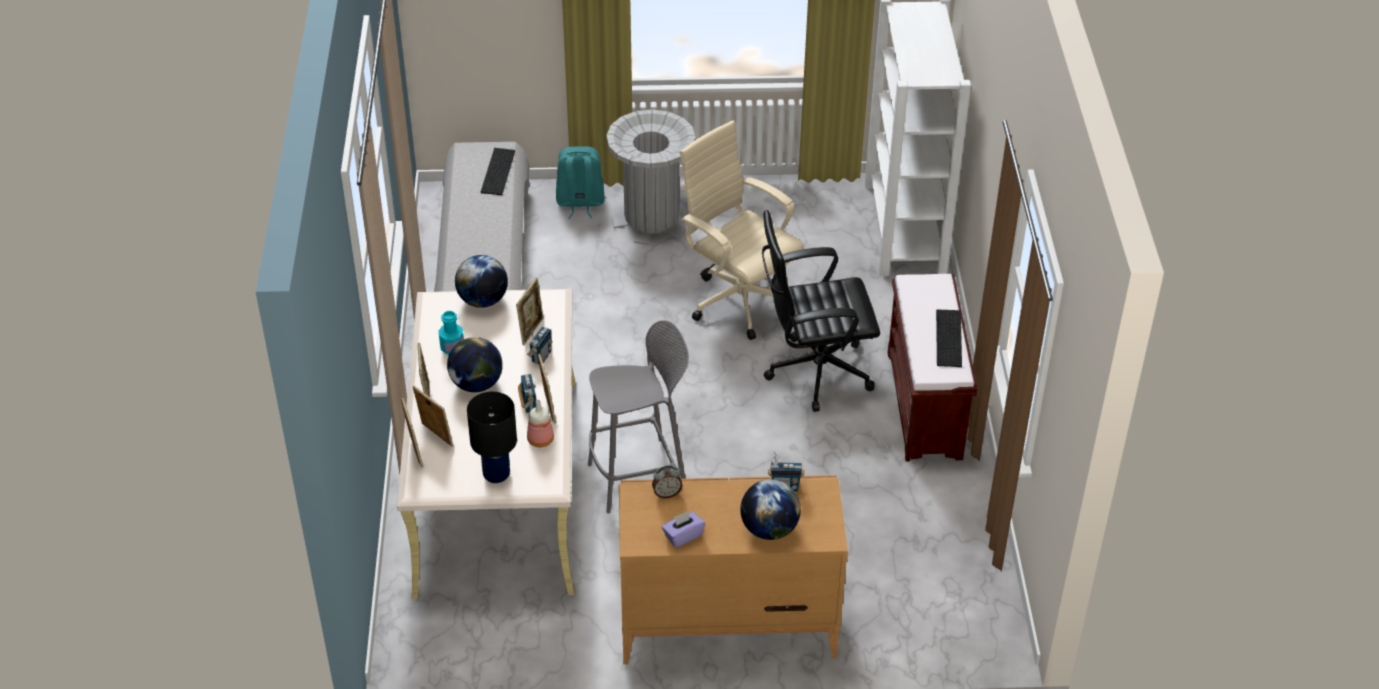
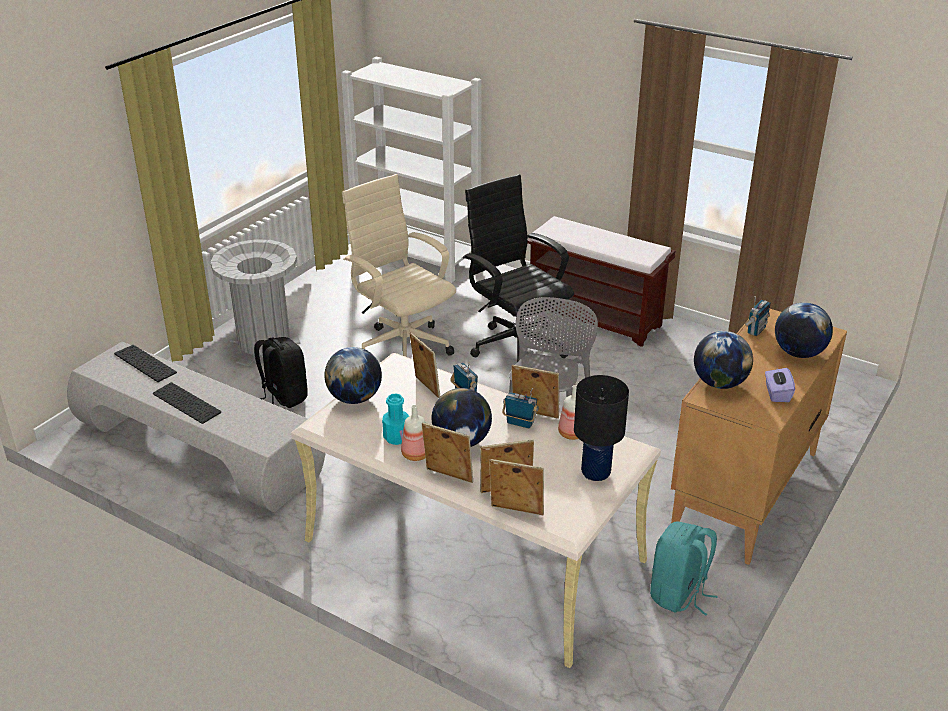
camera: 55 degrees left, 10 degrees down
(439, 368) = (416, 455): none -> bottle
(580, 203) = (196, 370): turquoise backpack -> turquoise backpack (679, 594)
(591, 273) = (283, 397): none -> black backpack
(667, 494) = (719, 383): alarm clock -> globe
(738, 300) = (402, 345): beige office chair -> beige office chair turned 60 degrees clockwise
(814, 373) = (515, 346): black office chair -> black office chair turned 120 degrees clockwise
(950, 339) = (620, 239): keyboard -> keyboard (188, 402)

